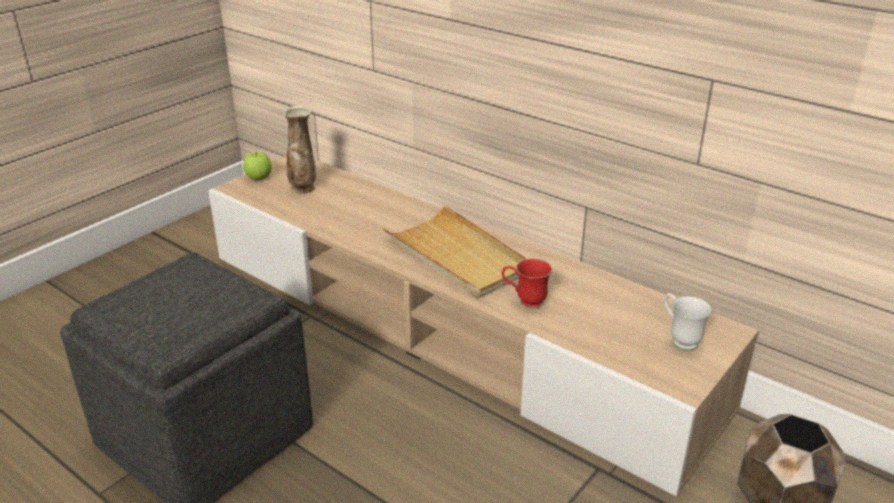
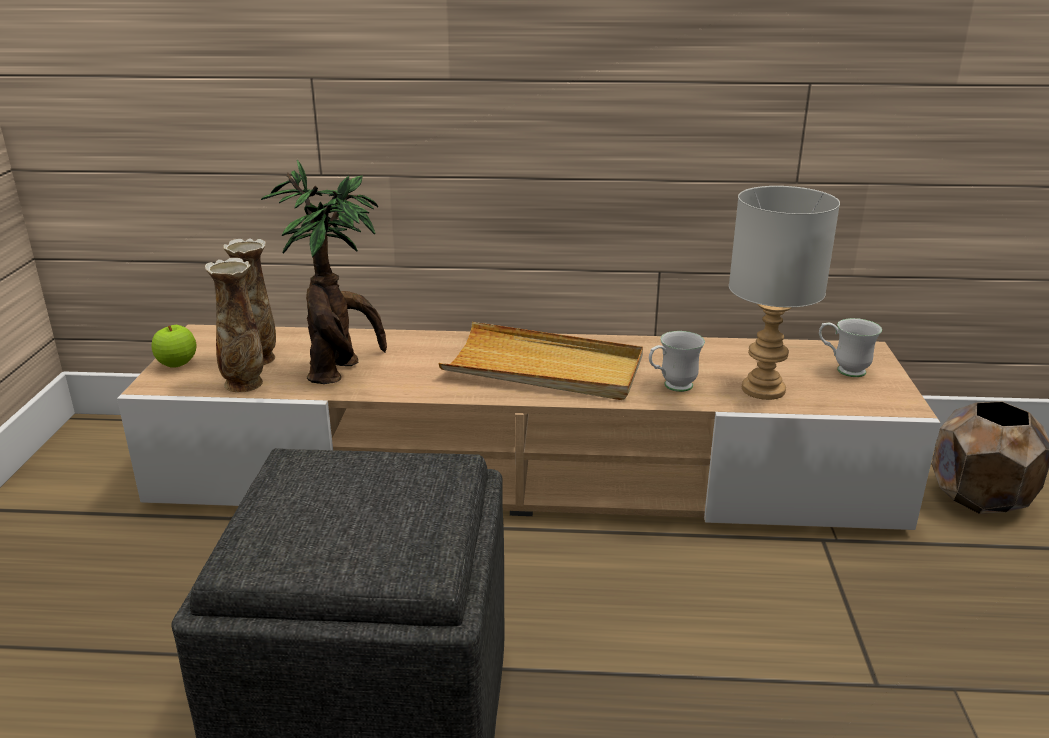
camera: 35 degrees left, 5 degrees down
(276, 203) = (244, 384): none -> vase
(338, 212) = (342, 369): none -> potted plant
(524, 302) = (671, 387): red mug -> white mug
(590, 329) = (762, 388): none -> grey table lamp

